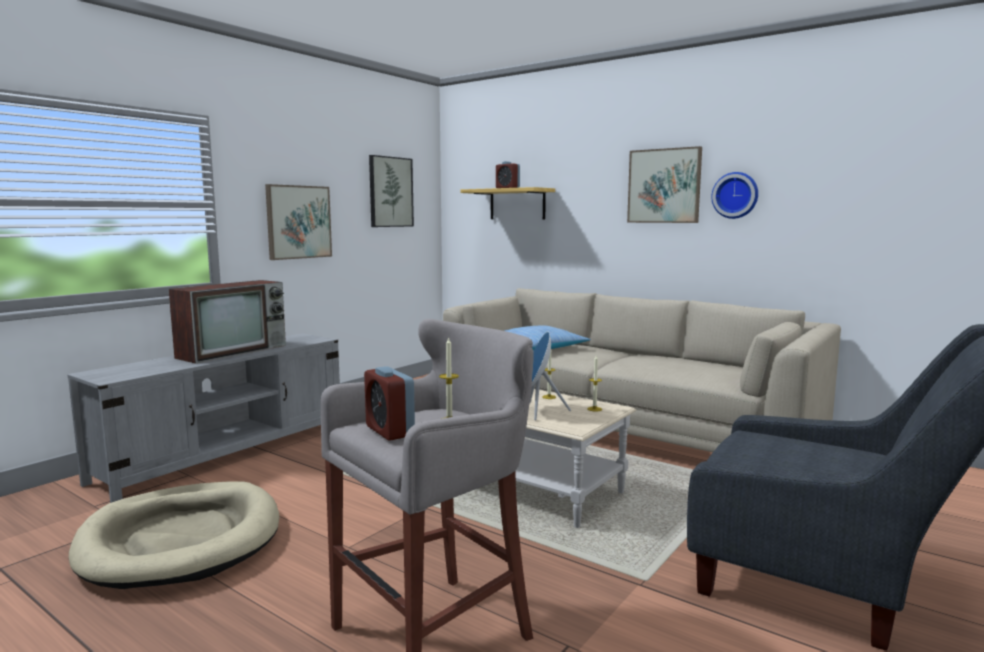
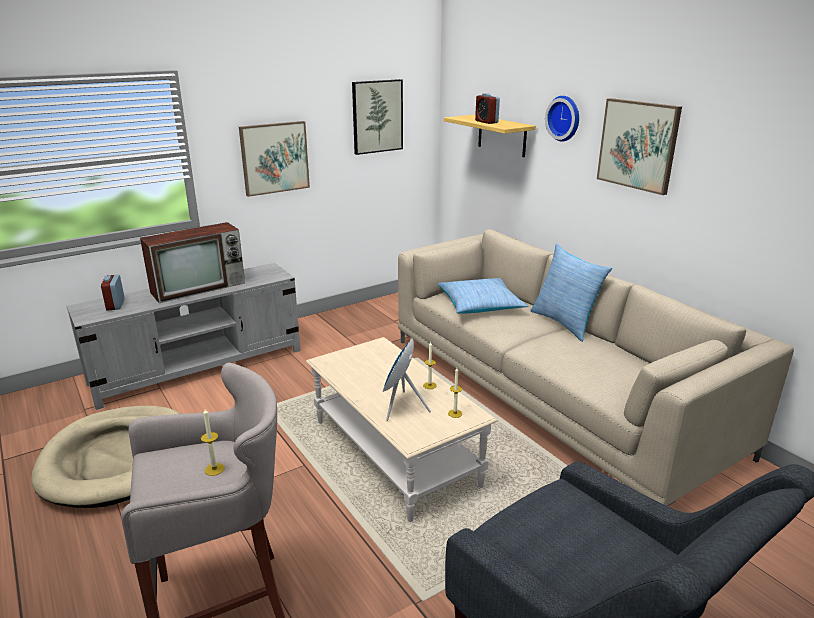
camera: 20 degrees right, 15 degrees up
(389, 431) = (159, 474): alarm clock -> alarm clock (115, 305)
(627, 351) = (565, 323): none -> pillow
(735, 195) = (709, 171): wall clock -> wall clock (565, 118)

